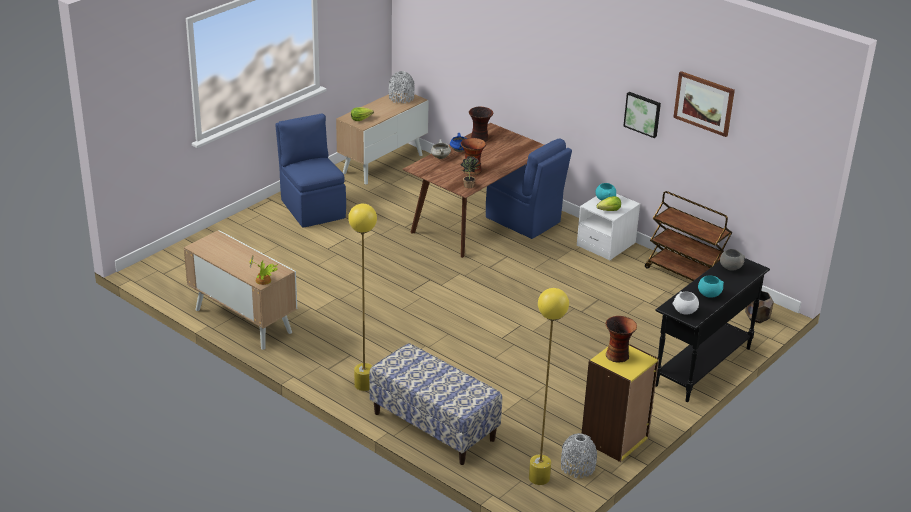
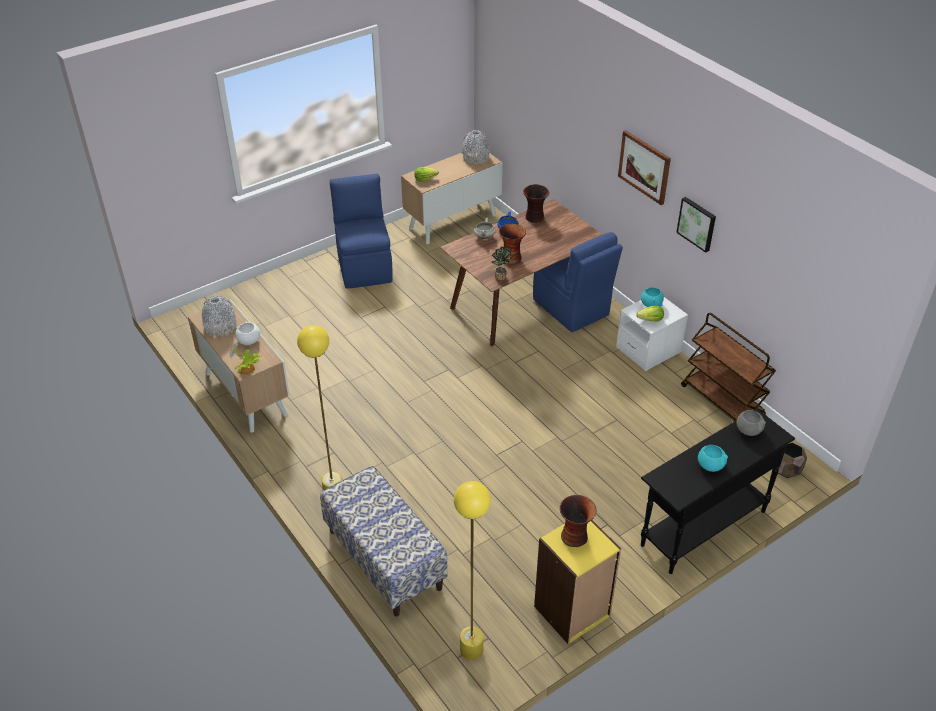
camera: 15 degrees right, 10 degrees up
(577, 467) = (518, 642): grey vase -> grey vase (220, 327)
(685, 311) = (674, 485): white bowl -> white bowl (249, 341)
(704, 103) = (760, 227): picture -> picture (644, 167)

